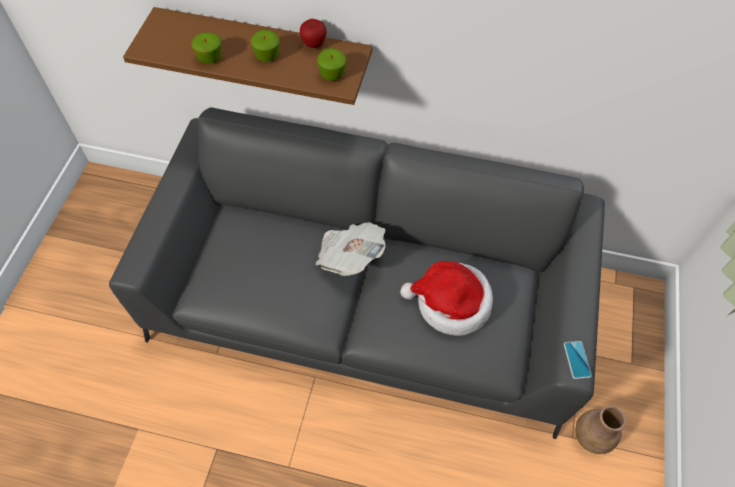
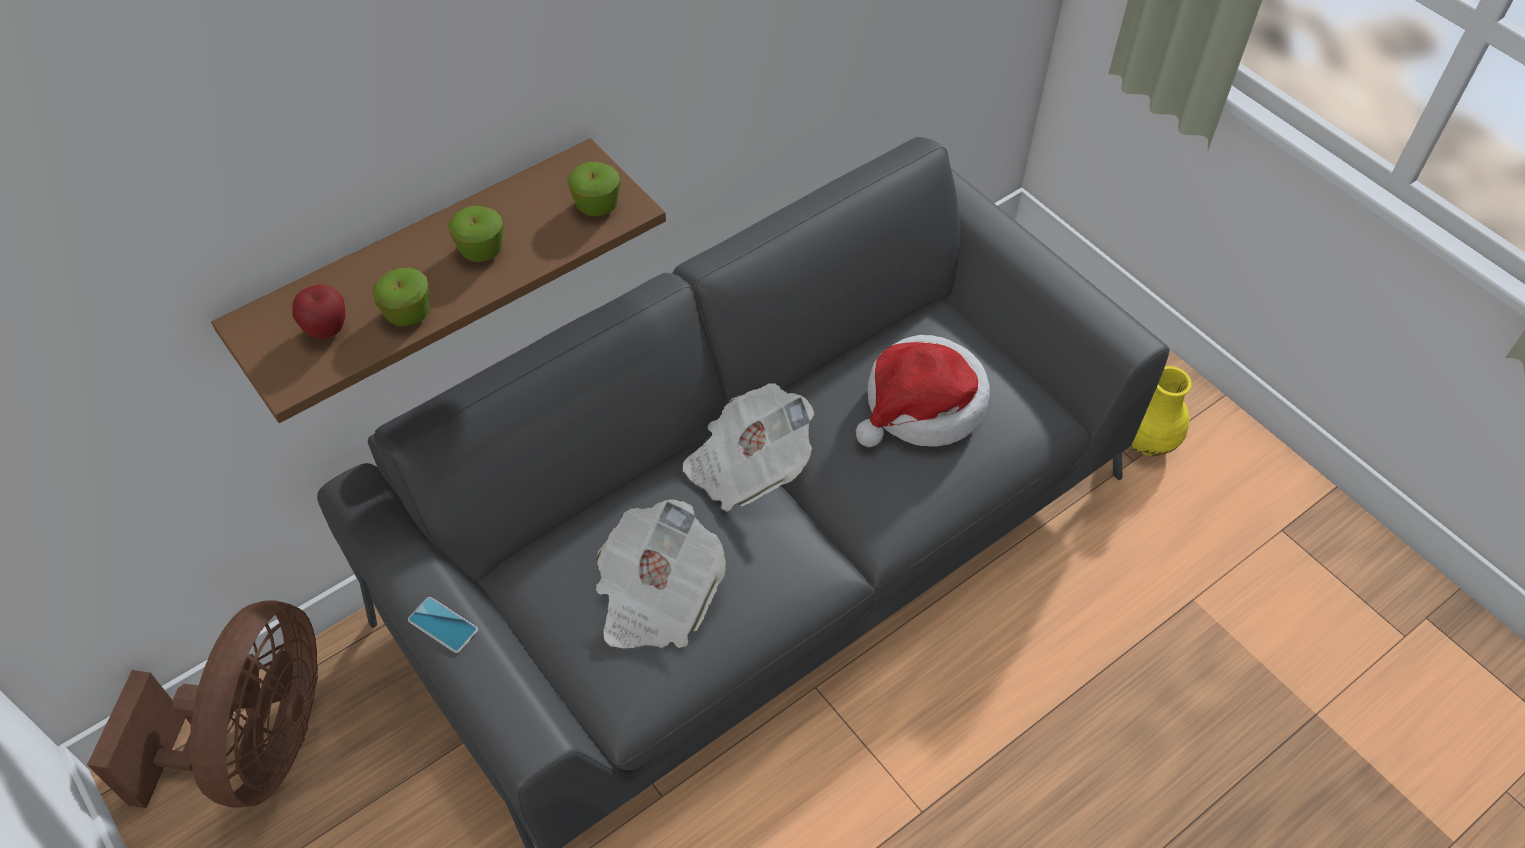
camera: 50 degrees left, 5 degrees down
(134, 202) = (258, 746): none -> brown fan
(252, 270) = (656, 597): none -> newspaper
(314, 45) = (520, 191): apple -> apple (327, 330)
(577, 360) = (1121, 328): phone -> phone (443, 625)
(591, 437) = (1148, 442): brown vase -> yellow vase

